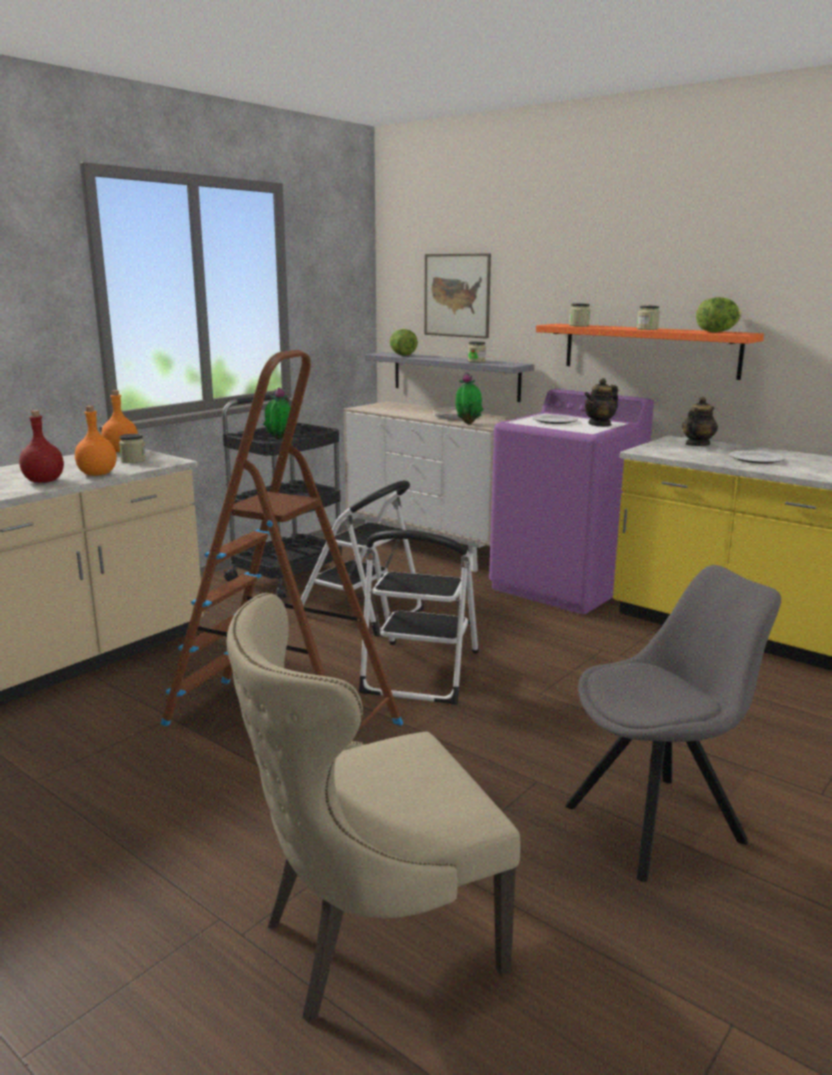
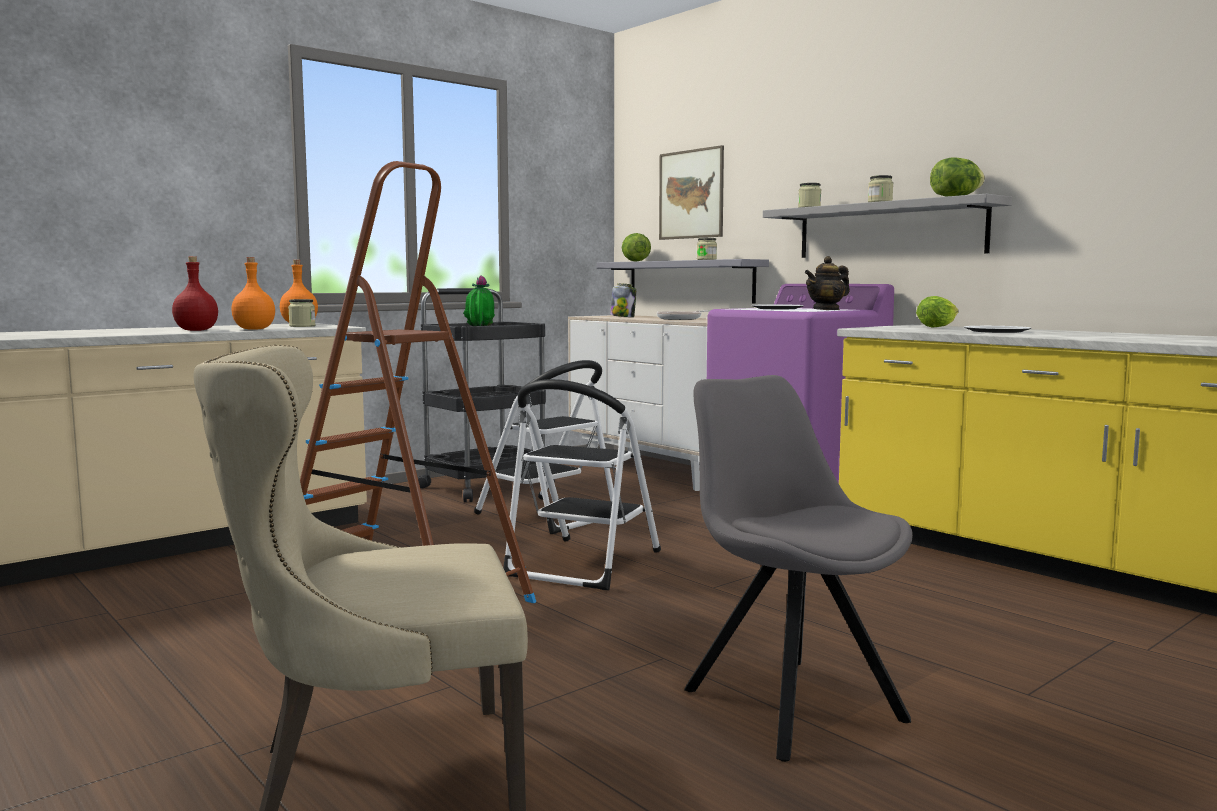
camera: 10 degrees right, 10 degrees down
(396, 410) = (623, 317): none -> jar
(468, 423) = (690, 321): potted plant -> none
(650, 350) = (888, 230): orange shelf -> grey shelf
(656, 824) = (790, 704): grey chair -> grey chair turned 105 degrees counterclockwise
(697, 444) = (937, 327): teapot -> lettuce

